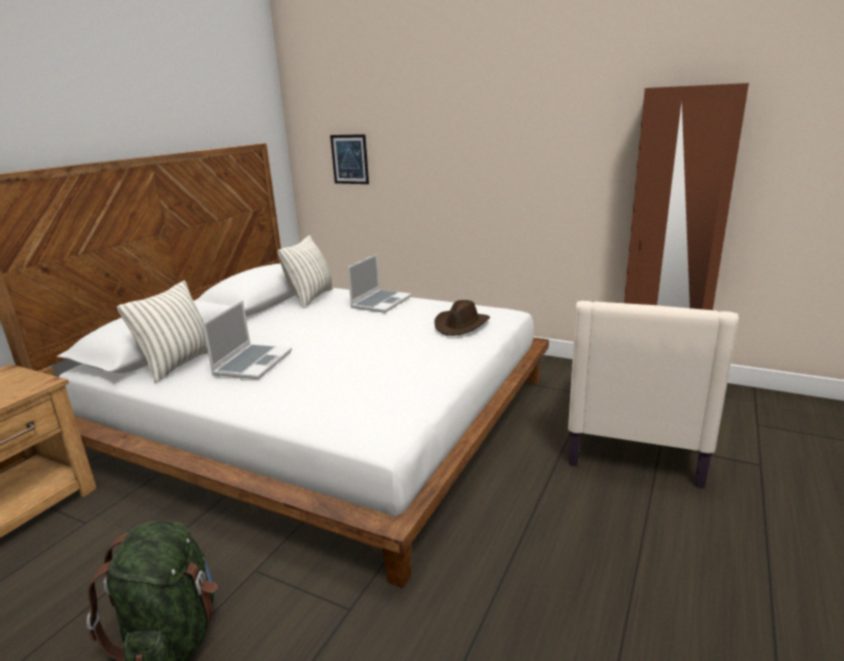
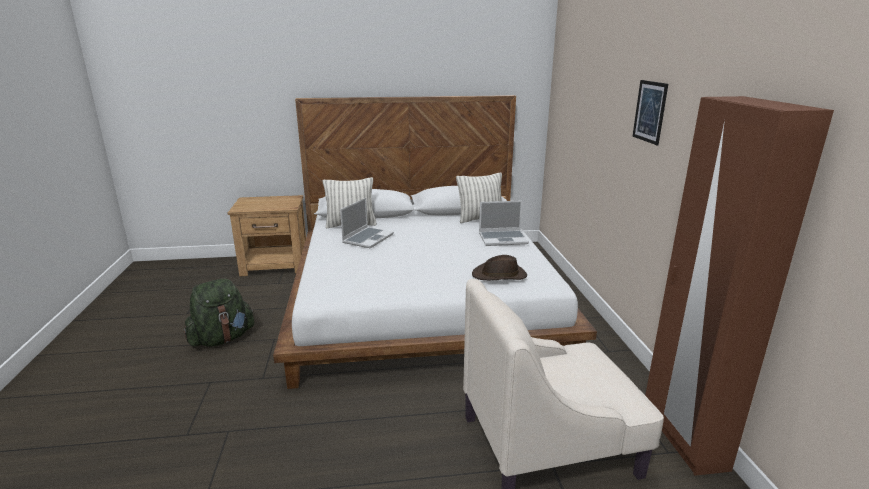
camera: 55 degrees right, 0 degrees up
(253, 362) = (368, 238): laptop -> laptop turned 45 degrees counterclockwise
(350, 159) = (570, 118): picture -> picture (650, 111)

